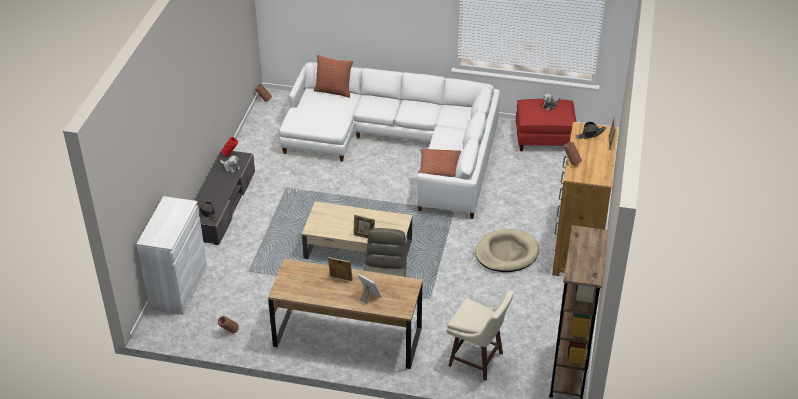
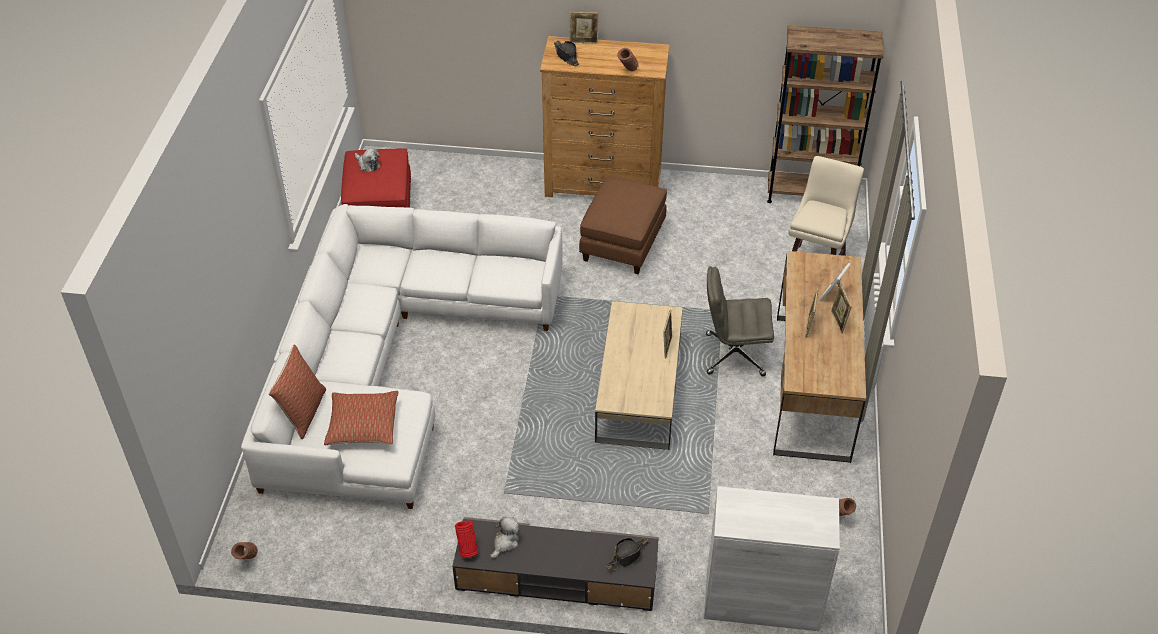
camera: 95 degrees left, 5 degrees up
(342, 295) = (838, 322): none -> picture frame
(439, 168) = (510, 274): pillow -> pillow (363, 425)
(506, 253) = (623, 244): beige dog bed -> brown ottoman

